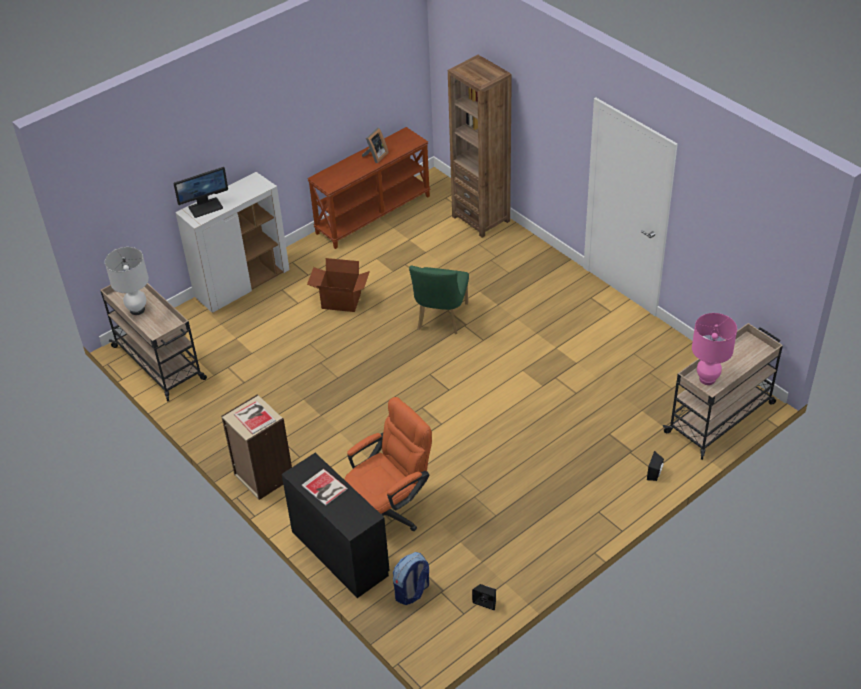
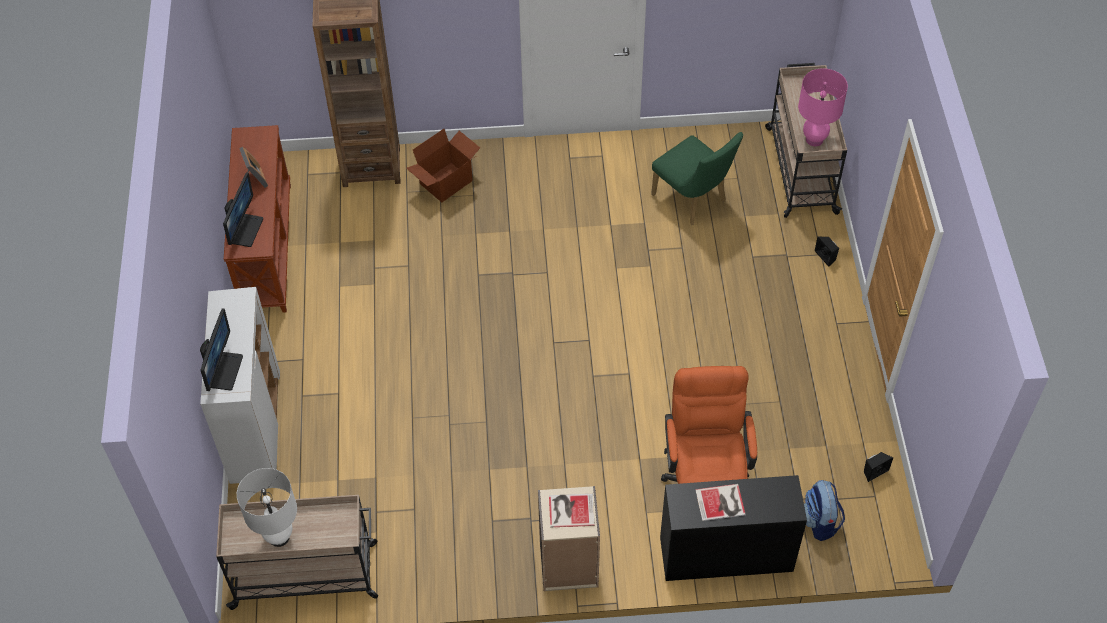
camera: 55 degrees left, 10 degrees up
(336, 173) = (244, 230): none -> monitor
(341, 301) = (375, 354): cardboard box -> cardboard box (446, 183)
(440, 319) = (485, 288): green chair -> green chair (693, 201)

